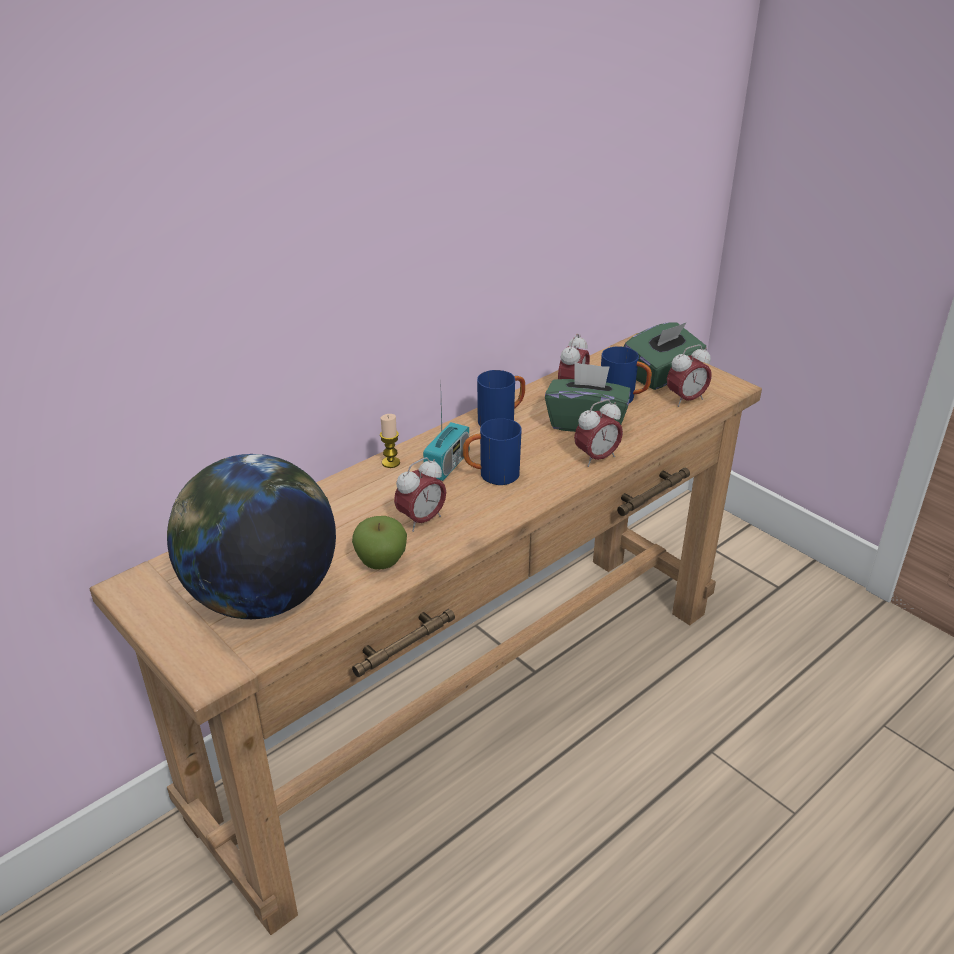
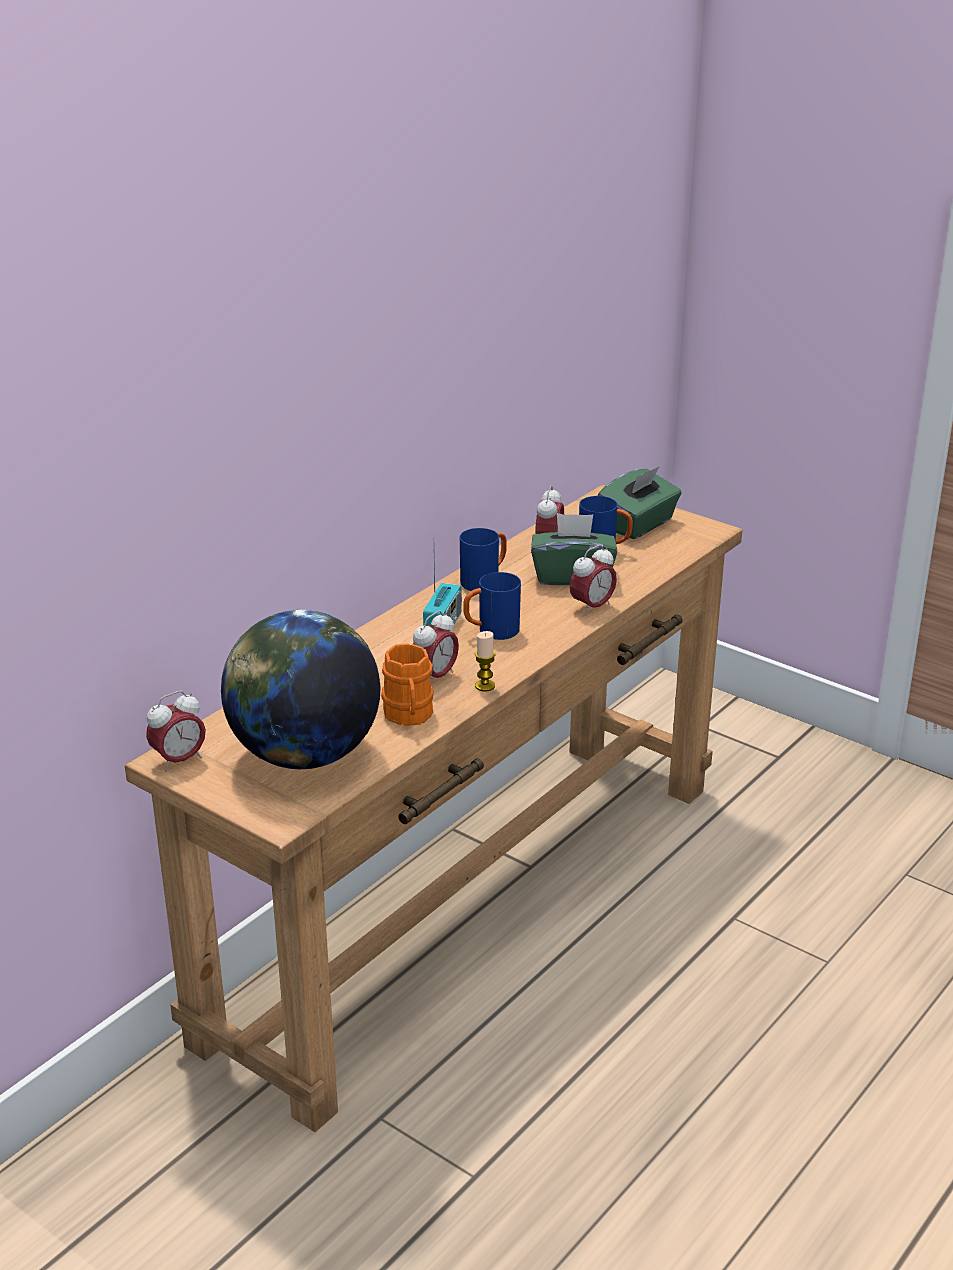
camera: 10 degrees left, 5 degrees down
(381, 563) = (409, 716): apple -> orange mug
(390, 462) = (384, 629): candle -> candle (485, 686)
(686, 400) = (668, 546): alarm clock -> alarm clock (179, 760)

